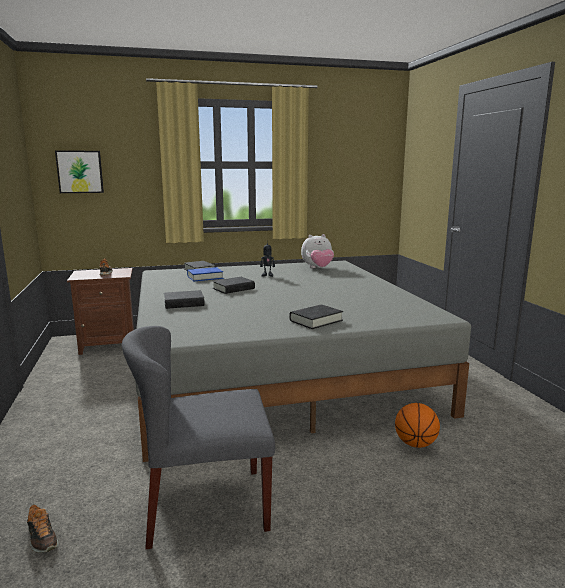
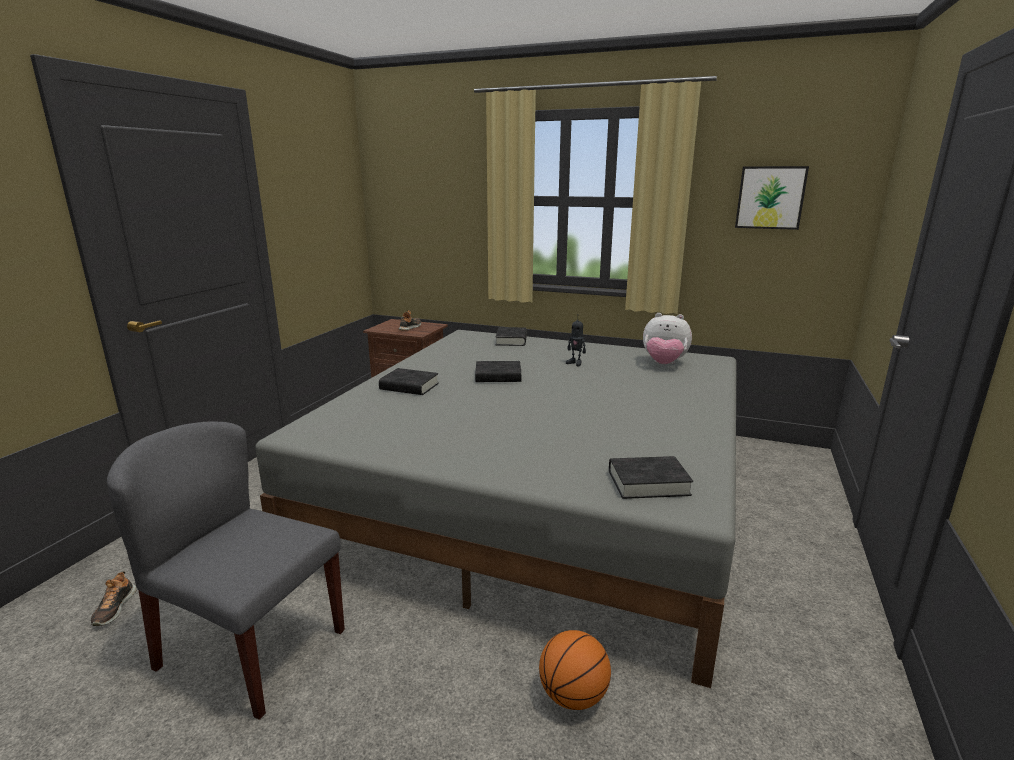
camera: 35 degrees right, 5 degrees up
(80, 172) = (408, 206): picture -> picture (770, 197)
(205, 277) = (498, 352): blue book -> none
(316, 320) = (499, 455): black book -> black book (648, 483)

